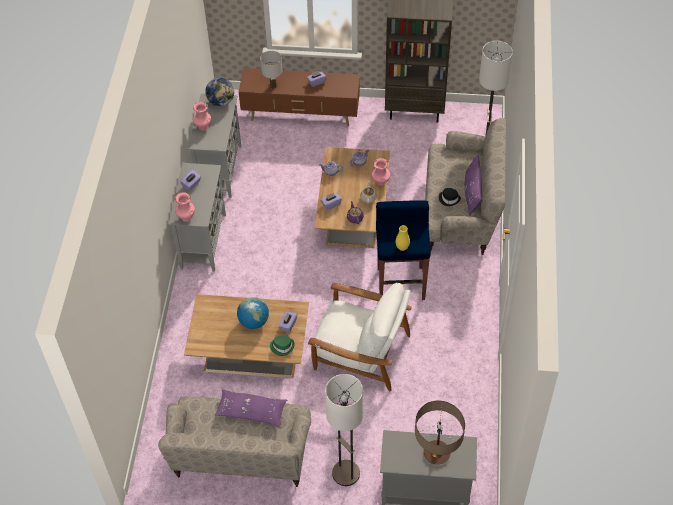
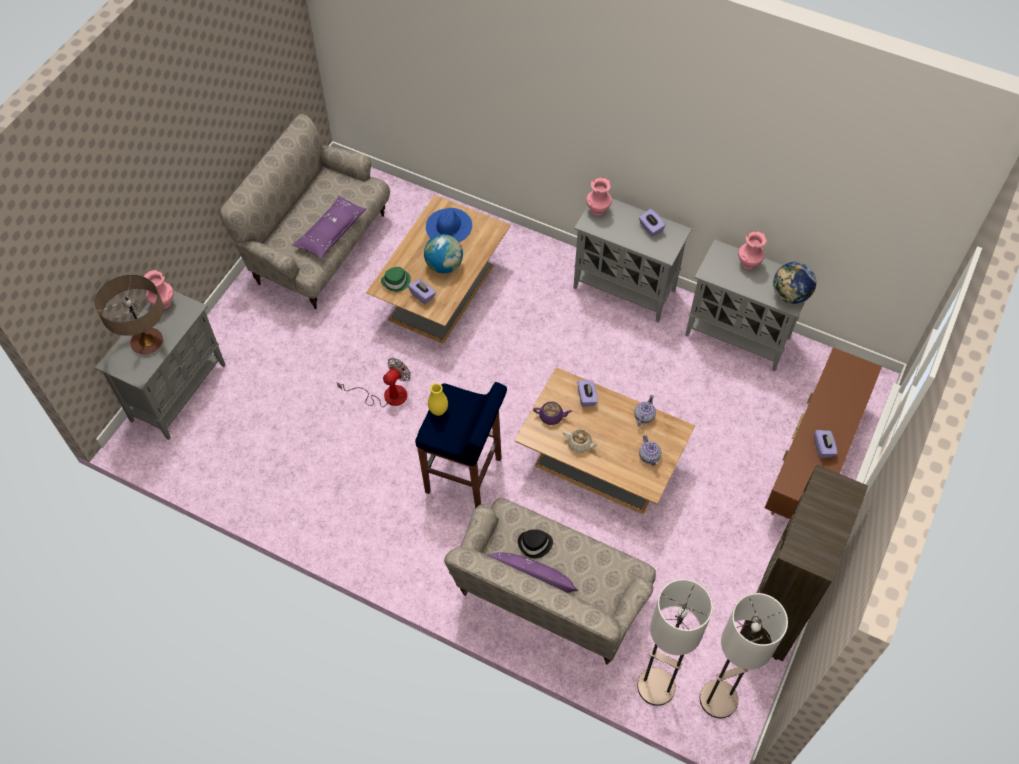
camera: 110 degrees right, 5 degrees up
(213, 333) = (448, 226): none -> blue hat
(273, 85) = (832, 392): white table lamp -> none
(346, 473) = (246, 330): floor lamp -> floor lamp (718, 699)
(360, 352) = (386, 395): white armchair -> fan
(381, 182) = (601, 469): pink vase -> pink vase (163, 303)

